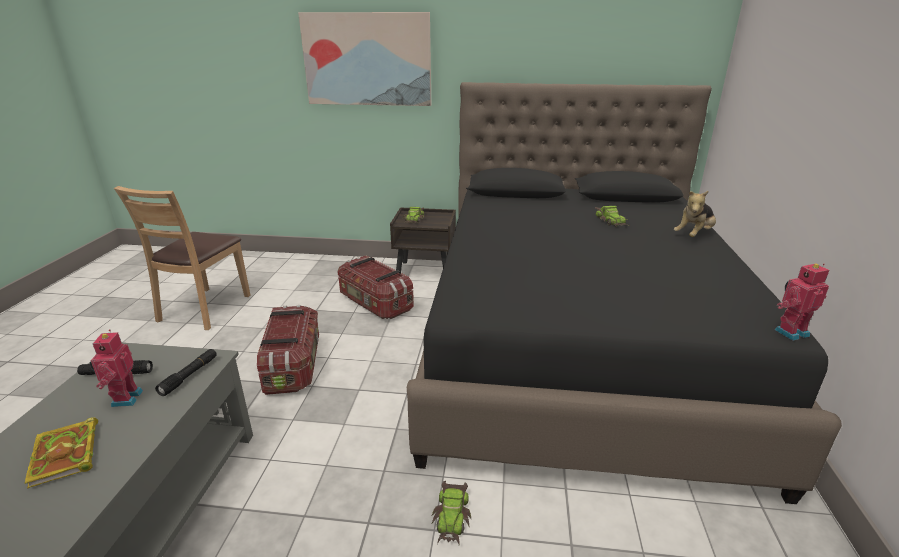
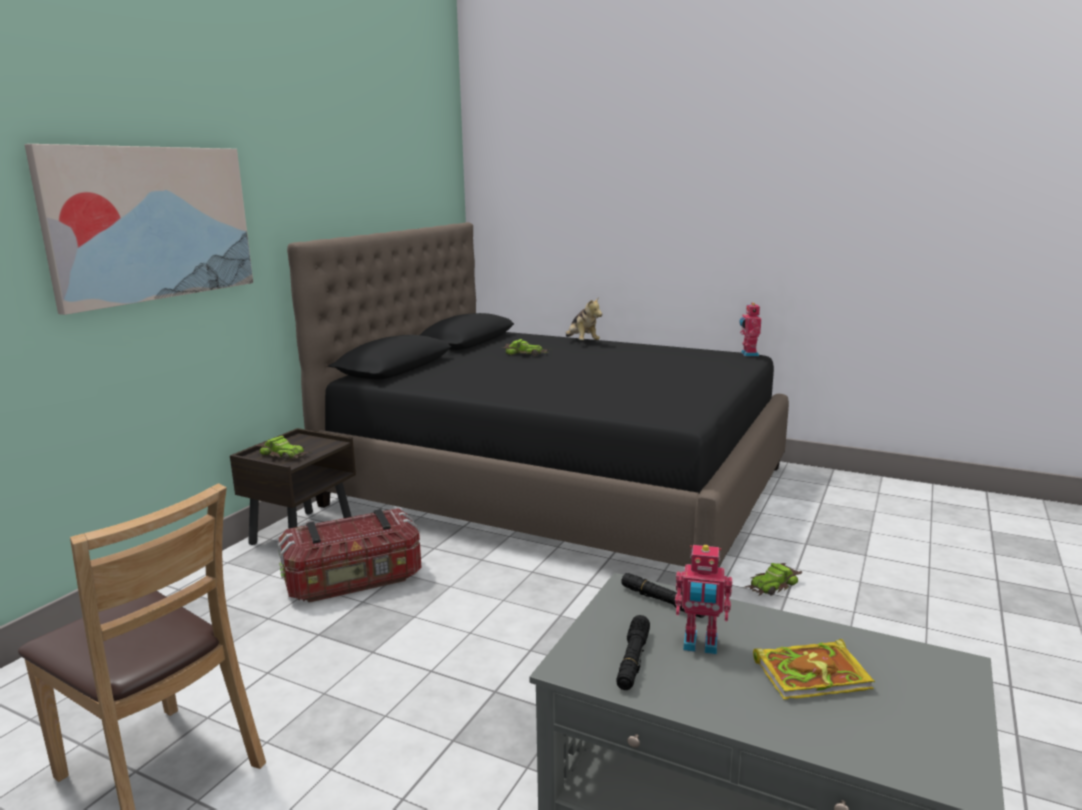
camera: 70 degrees left, 10 degrees down
(293, 365) = (467, 663): storage box -> none
(452, 516) = (772, 586): toy car -> toy car turned 120 degrees clockwise

